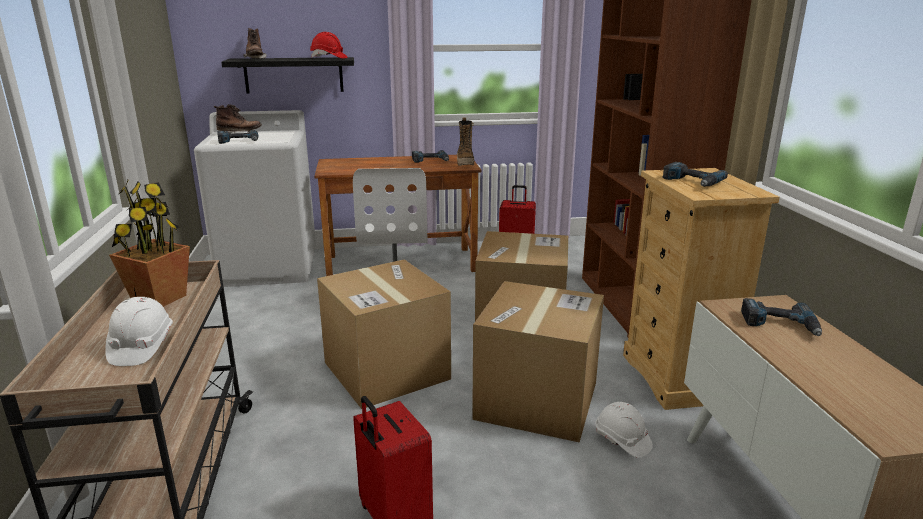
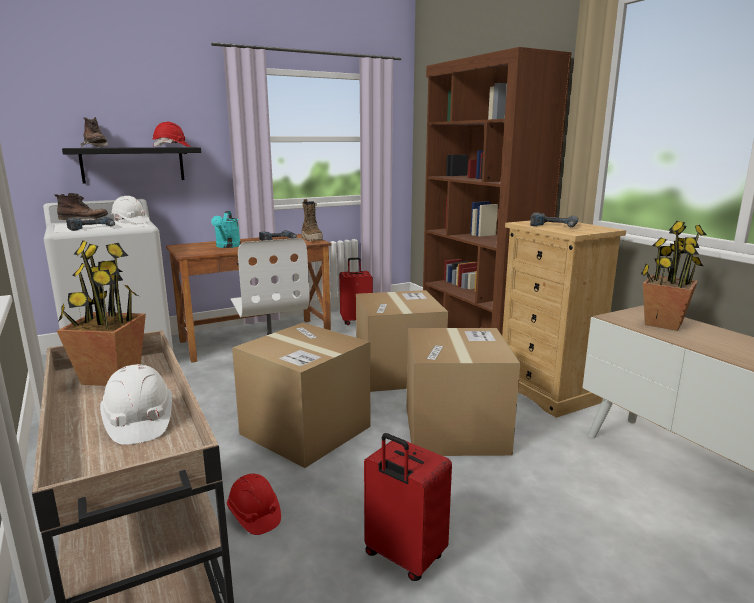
camera: 20 degrees left, 5 degrees down
(290, 444) = (254, 515): none -> red hard hat
(372, 165) = (227, 246): none -> turquoise watering can
(622, 440) = (543, 446): white hard hat -> white hard hat (130, 222)
(780, 324) = (663, 323): power drill -> potted plant

